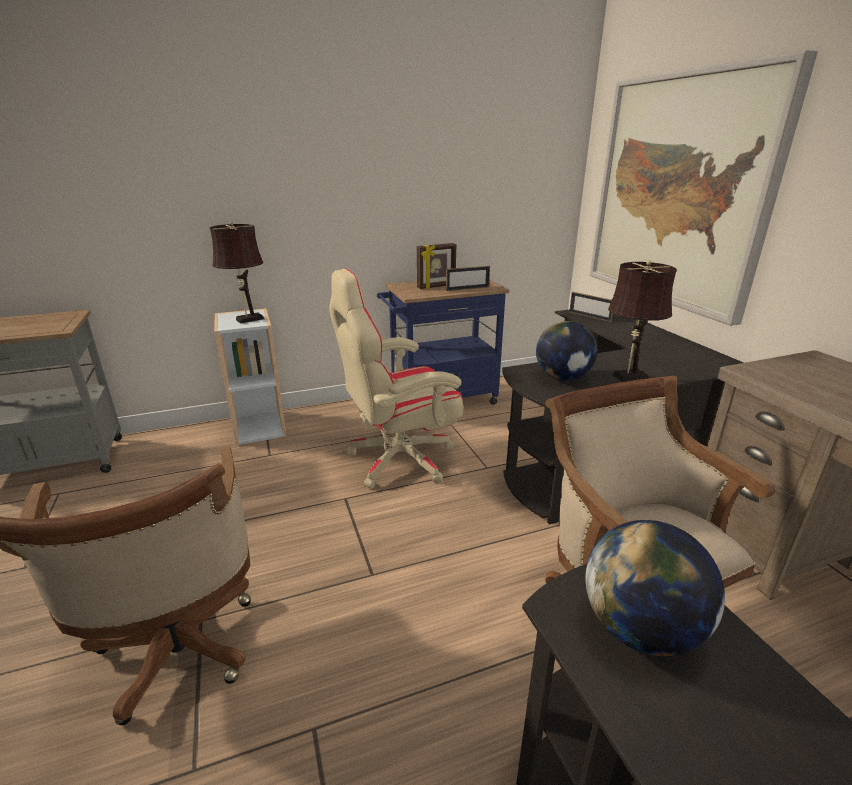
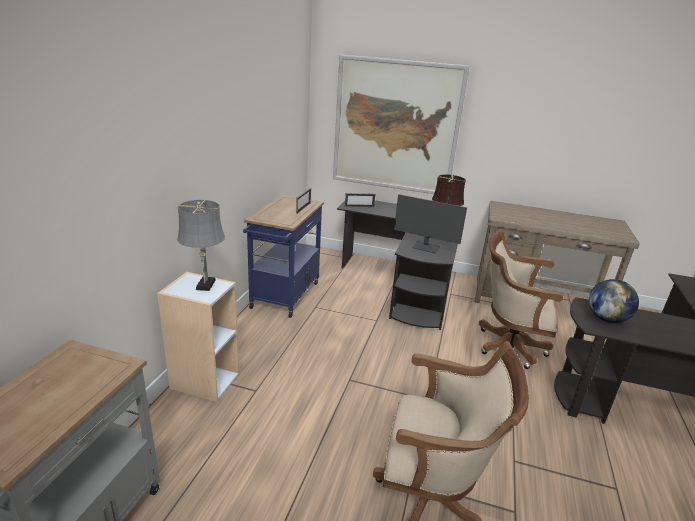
camera: 55 degrees left, 0 degrees up
(247, 319) = (205, 286): brown table lamp -> grey table lamp
(401, 459) = (333, 342): beige office chair -> none
(436, 286) = (282, 212): picture frame -> none
(562, 377) = (425, 247): globe -> monitor

